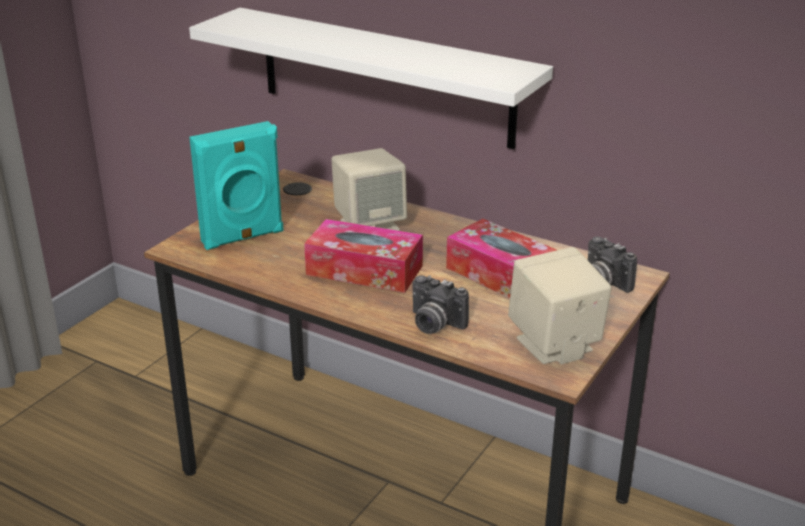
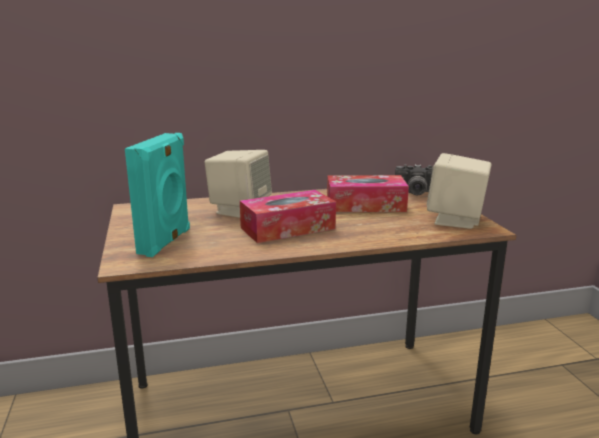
camera: 45 degrees left, 10 degrees down
(384, 77) = (205, 100): white shelf -> none
(433, 324) = (384, 235): camera -> none

